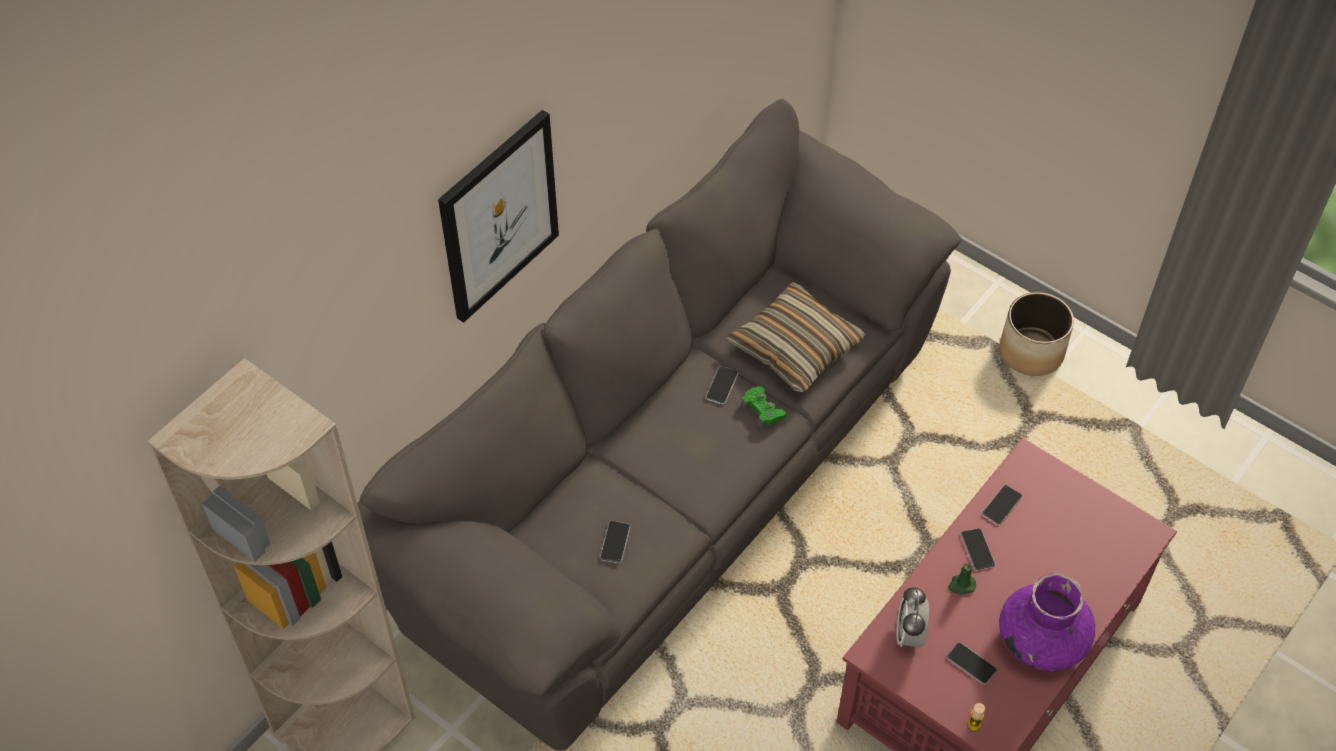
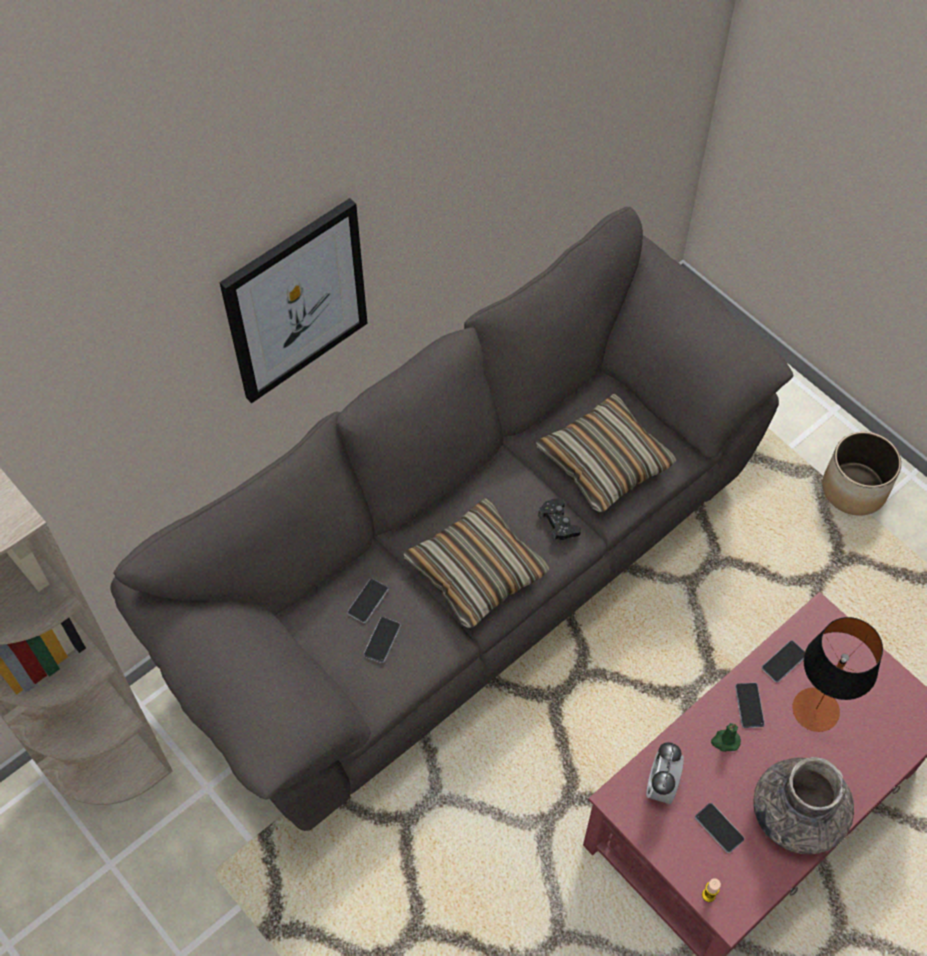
camera: 10 degrees right, 5 degrees up
(693, 465) = (476, 570): none -> pillow
(722, 386) = (522, 491): phone -> phone (368, 601)
(763, 410) = (558, 523): green game controller -> black game controller
(1040, 544) = (815, 710): none -> table lamp
(1041, 640) = (797, 814): purple vase -> grey vase

